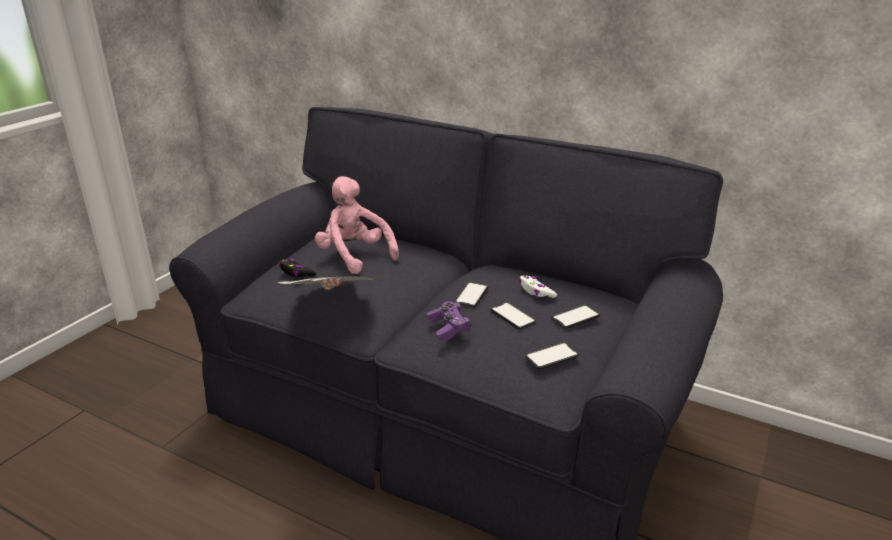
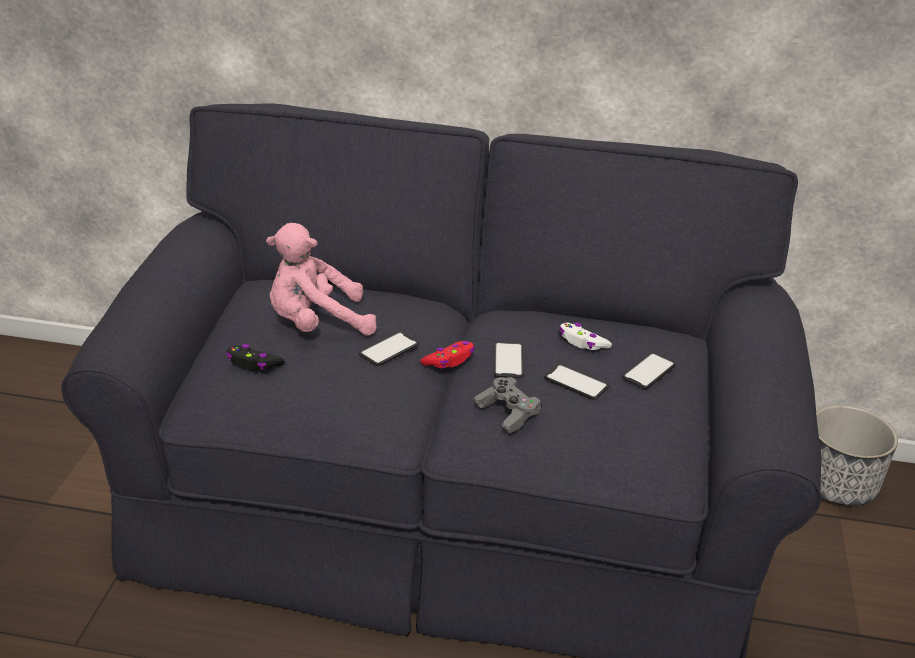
camera: 20 degrees left, 5 degrees up
(331, 303) = (333, 402): newspaper -> none
(354, 256) = (316, 324): pink plush toy -> pink plush toy turned 45 degrees counterclockwise
(430, 289) = (449, 360): none -> red game controller
(448, 328) = (507, 413): purple game controller -> grey game controller
(551, 356) = (650, 430): phone -> phone (389, 349)
(769, 450) = (837, 484): none -> planter

